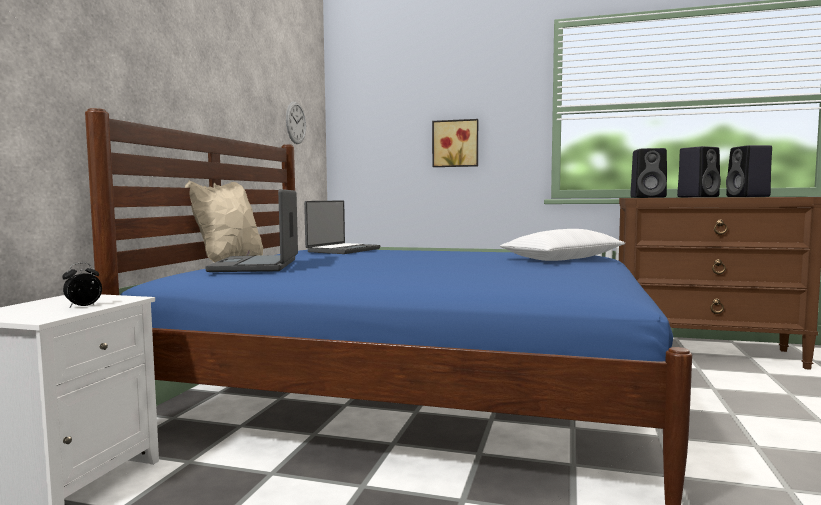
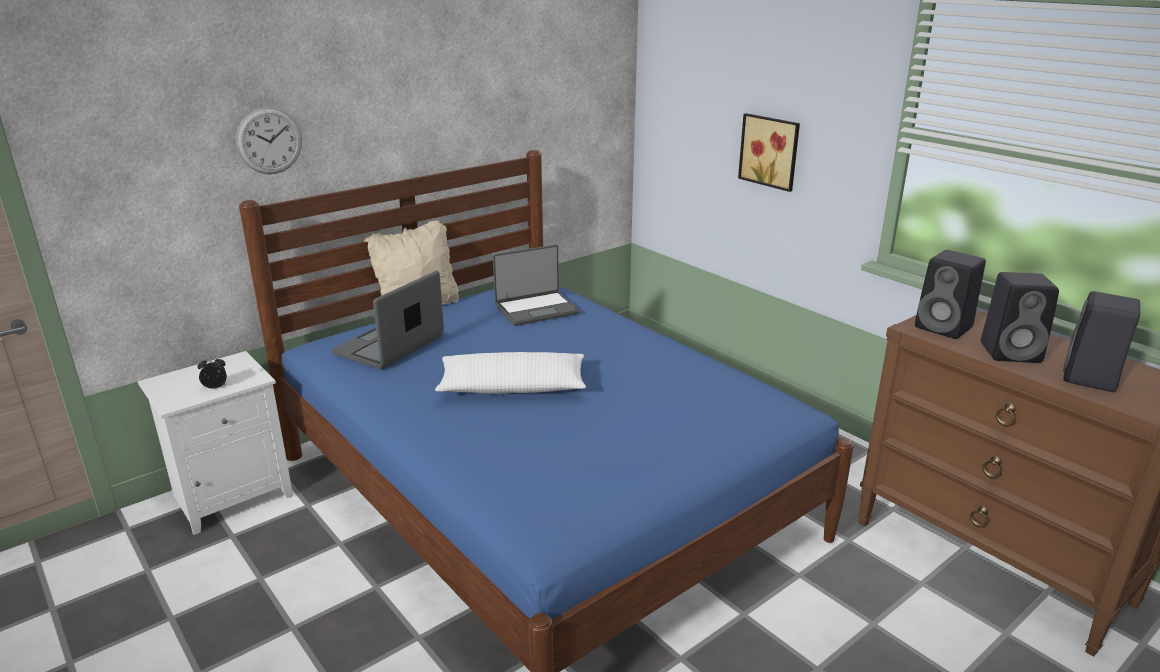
camera: 35 degrees right, 20 degrees up
(295, 123) = (566, 109): wall clock -> wall clock (269, 141)
(563, 259) = (691, 417): white pillow -> white pillow (512, 387)

